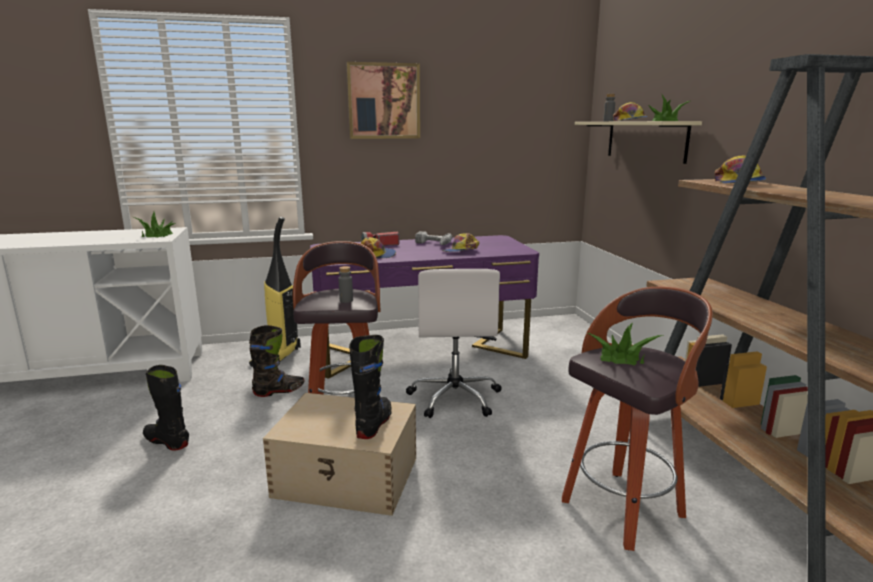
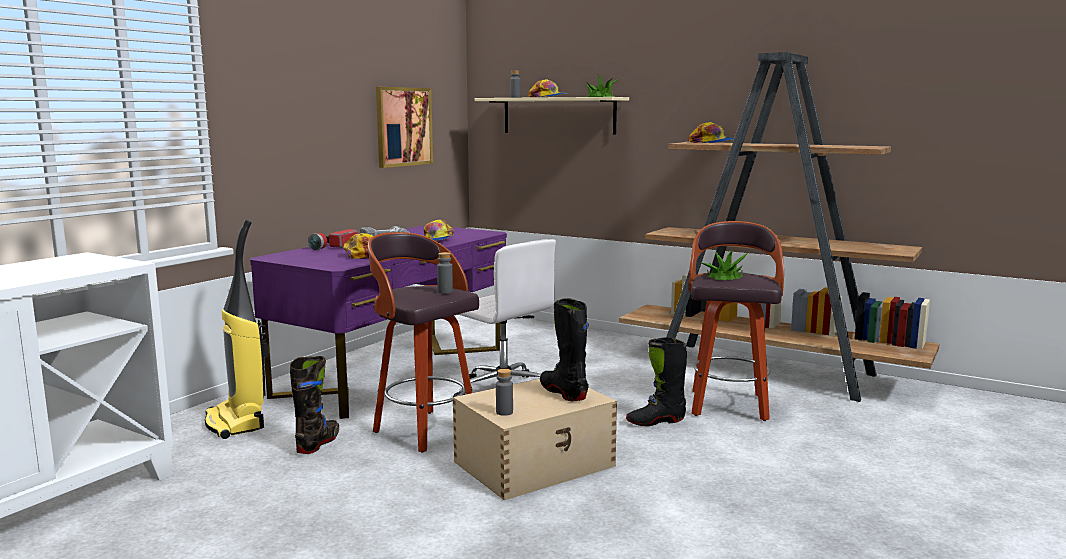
camera: 45 degrees left, 5 degrees down
(156, 235) = (92, 262): potted plant -> none
(167, 441) = (295, 519): black boot -> black boot (655, 421)
(297, 422) = (504, 412): none -> grey bottle
(384, 101) = (296, 70): picture -> picture (403, 126)

